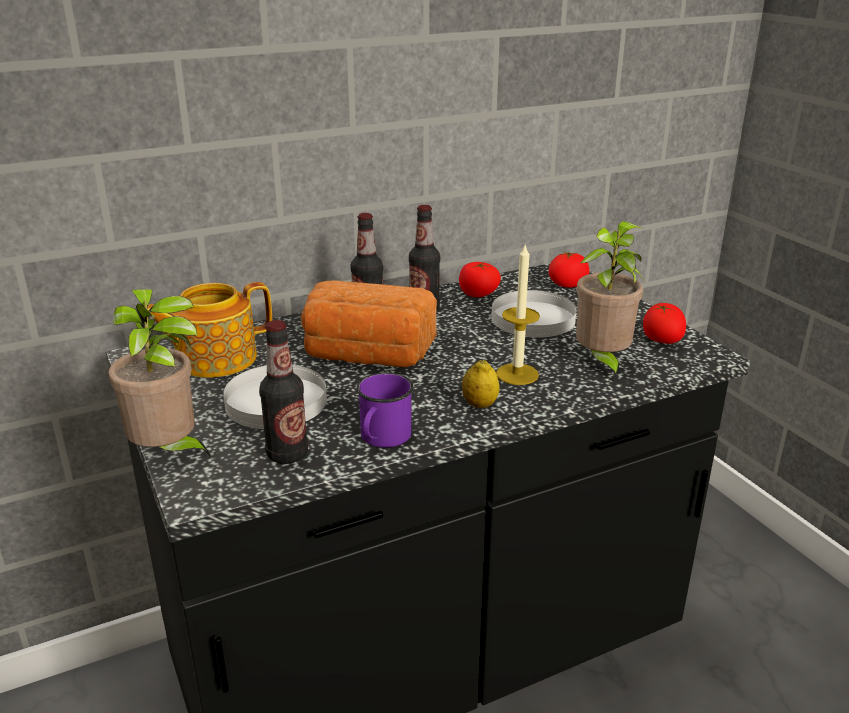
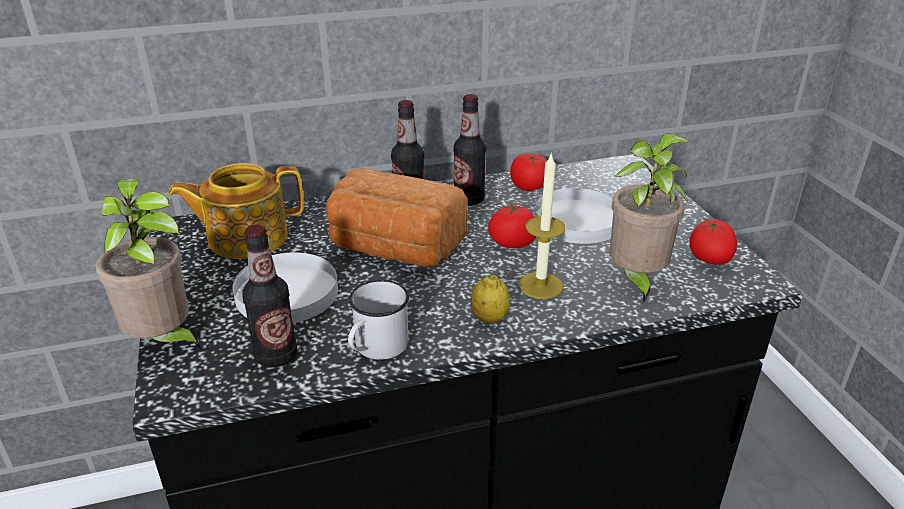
camera: 10 degrees right, 5 degrees up
(382, 438) = (376, 348): purple mug -> white mug
(567, 285) = (626, 183): tomato -> tomato (512, 243)

